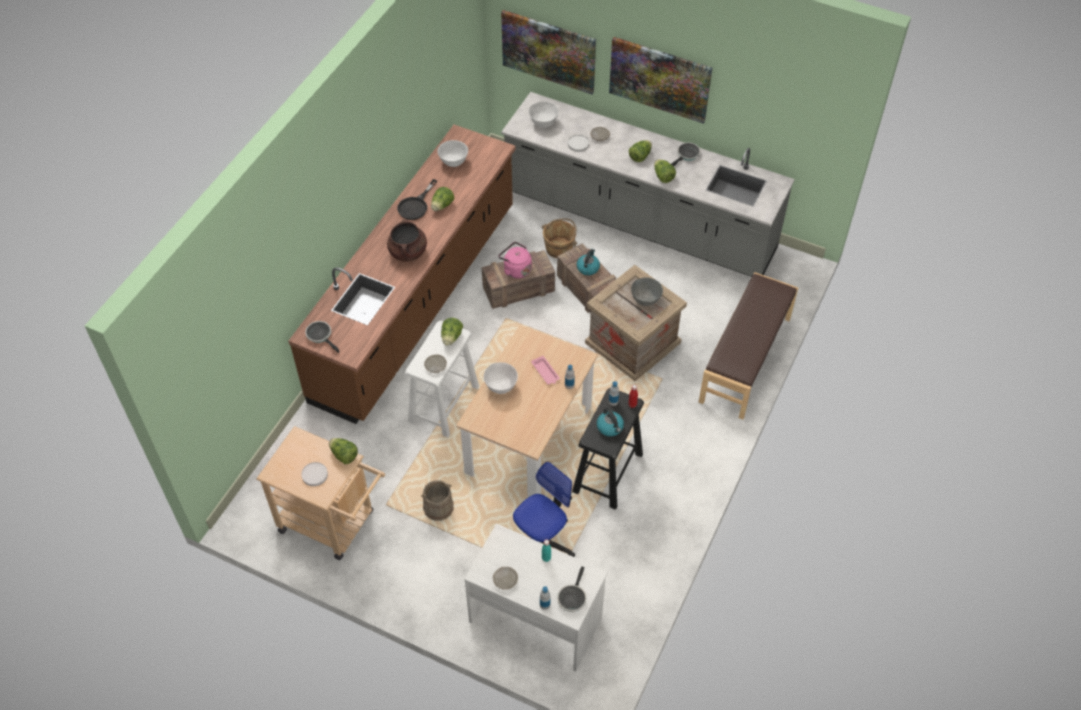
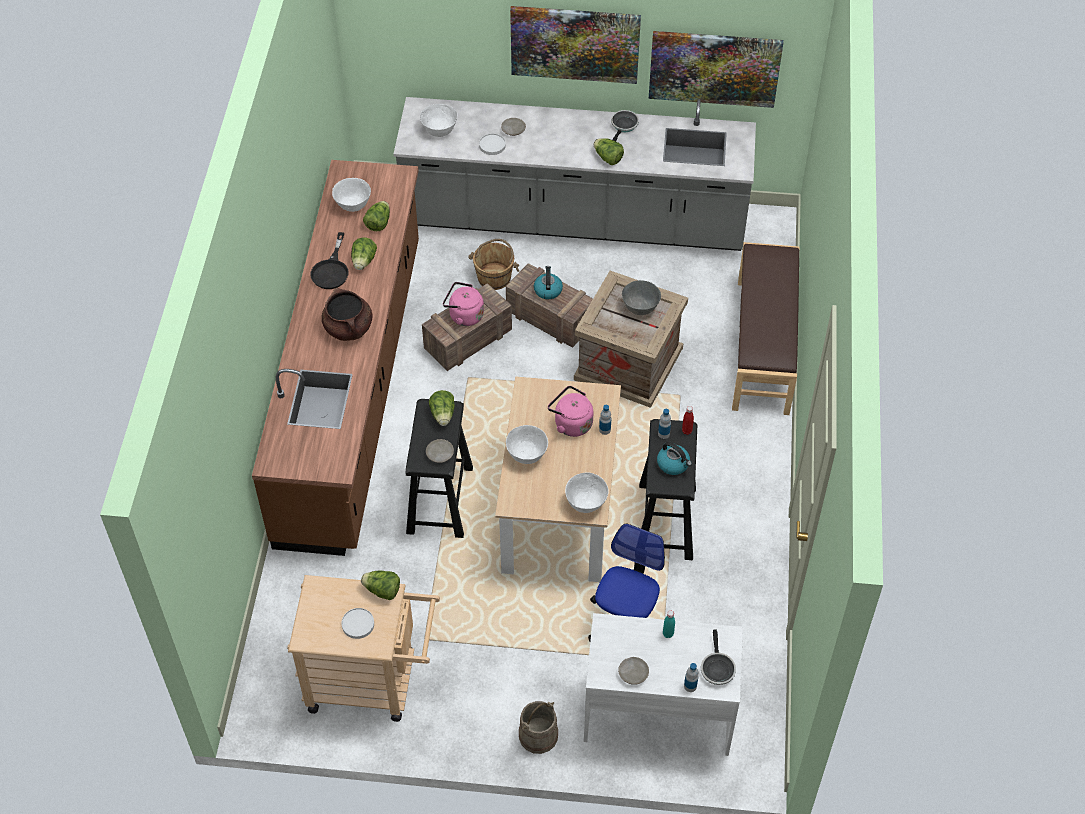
camera: 20 degrees left, 0 degrees up
(320, 336) = (289, 458): frying pan -> none
(438, 508) = (489, 623): beige bucket -> beige bucket (538, 735)
(444, 403) = (440, 499): white stool -> black stool
(528, 437) = (585, 503): none -> white bowl
(545, 372) = (571, 423): pink tray -> pink kettle
(548, 51) = (426, 42): picture -> picture (714, 68)
(640, 156) = (571, 141): lettuce -> lettuce (378, 223)

